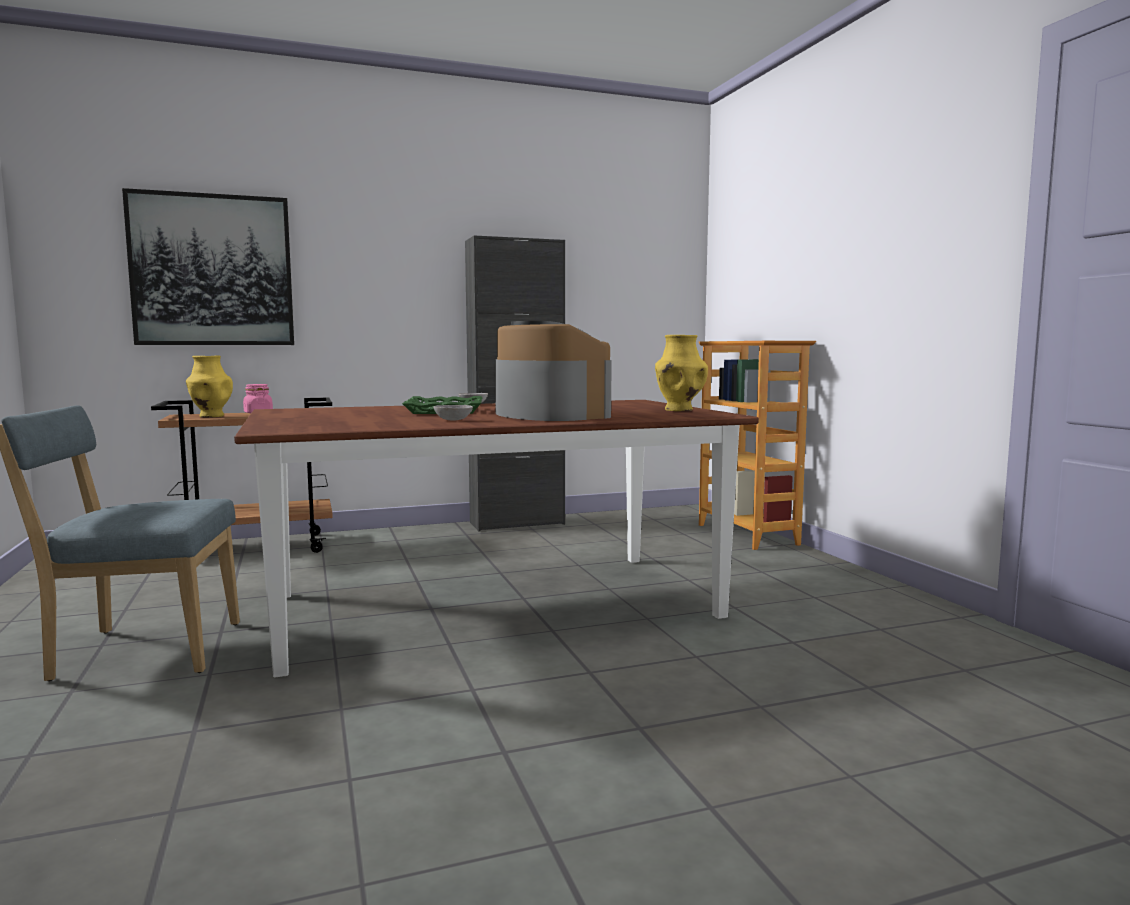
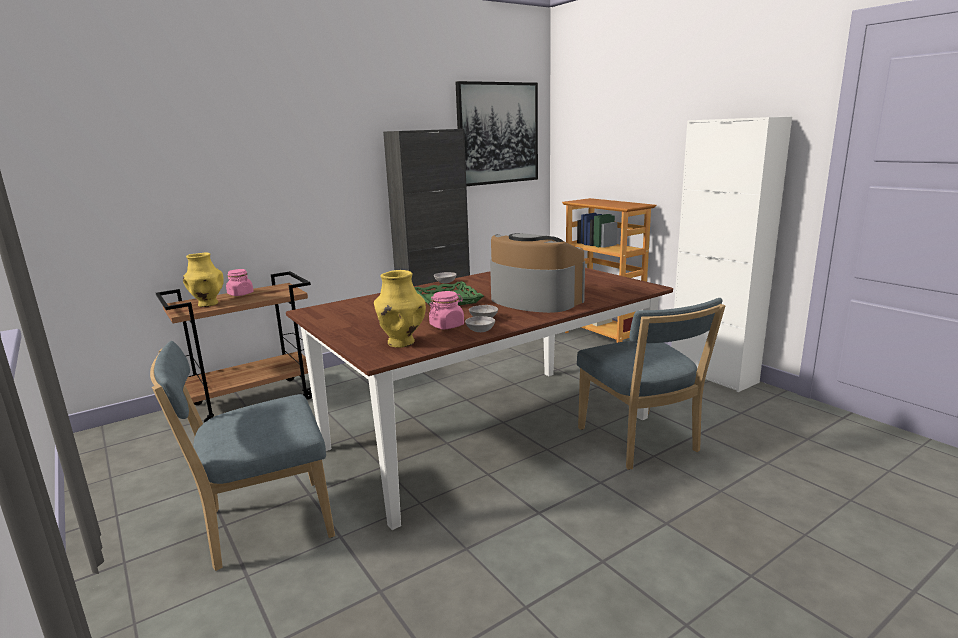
camera: 15 degrees left, 10 degrees up
(212, 270) = (180, 174): picture -> picture (498, 133)
(398, 421) = (447, 325): none -> pink jar
(427, 425) = (480, 331): none -> grey bowl
(679, 410) = (606, 280): yellow vase -> yellow vase (401, 343)
(690, 640) = (640, 442): none -> blue chair
(875, 585) = (713, 374): none -> white cabinet

